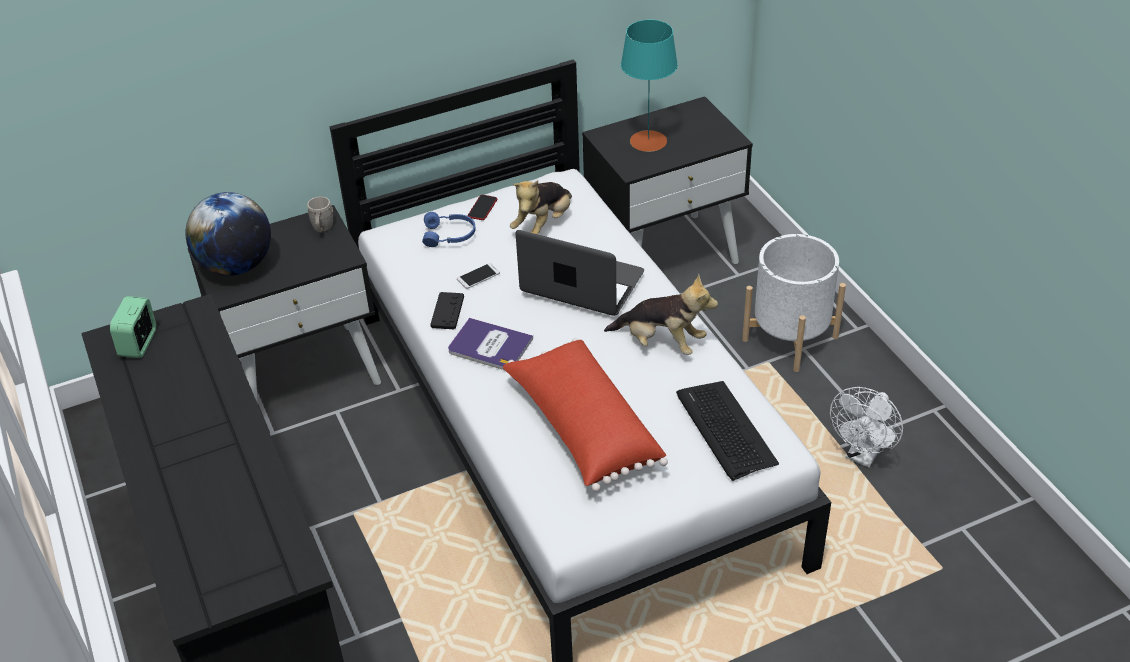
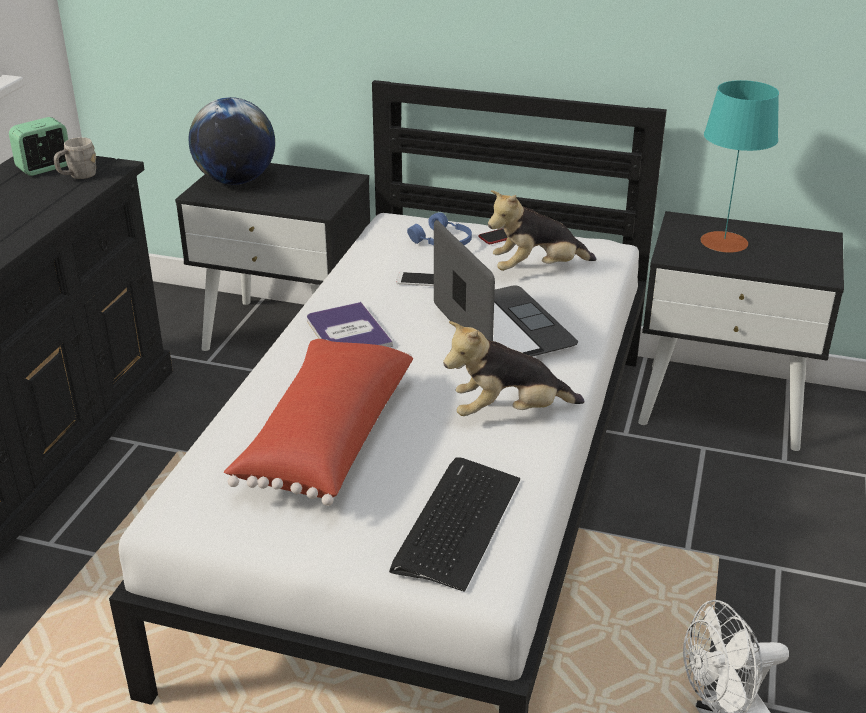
camera: 40 degrees right, 10 degrees down
(322, 229) = (334, 185): grey mug -> grey mug (78, 176)
(447, 311) = (354, 291): black game controller -> none
(661, 343) = (508, 413): plush toy -> plush toy turned 105 degrees clockwise
(790, 338) = (773, 549): white planter -> none

